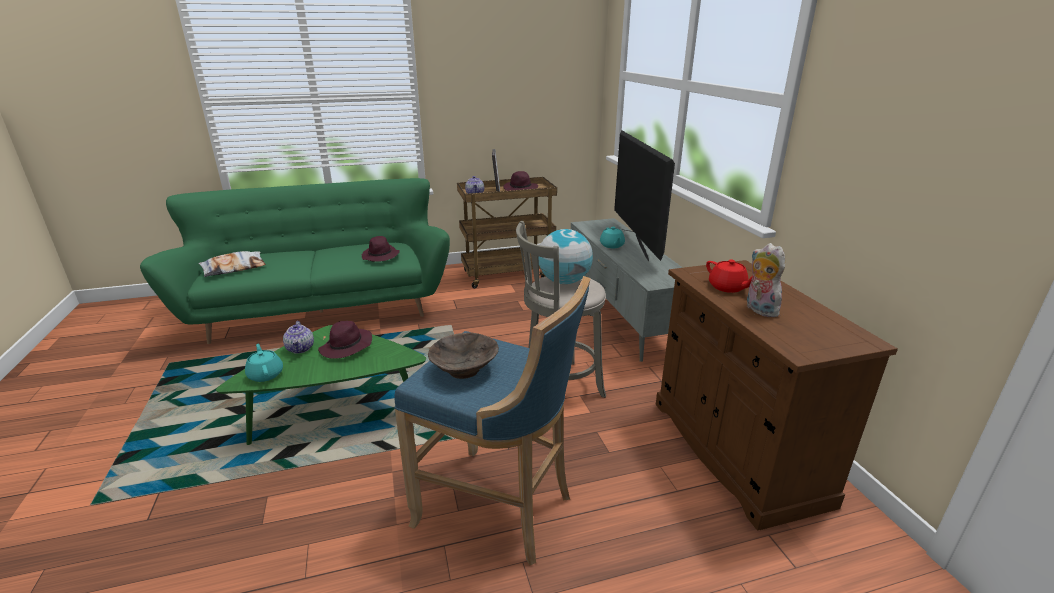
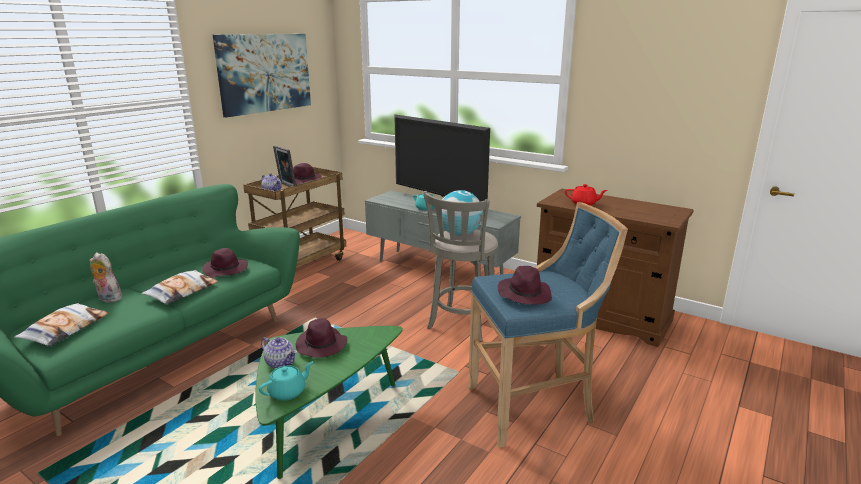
camera: 40 degrees left, 5 degrees down
(266, 374) = (288, 392): turquoise teapot -> turquoise teapot turned 120 degrees clockwise
(330, 264) = (182, 292): none -> pillow
(464, 370) = (524, 294): brown bowl -> purple hat
(507, 73) = (265, 73): none -> picture
(758, 309) = (617, 209): plush toy -> plush toy (107, 299)

